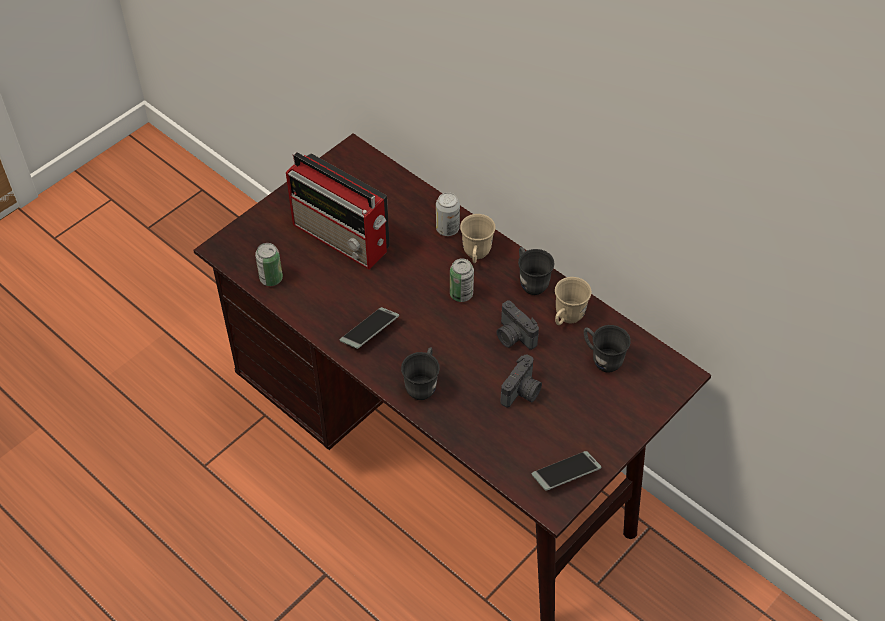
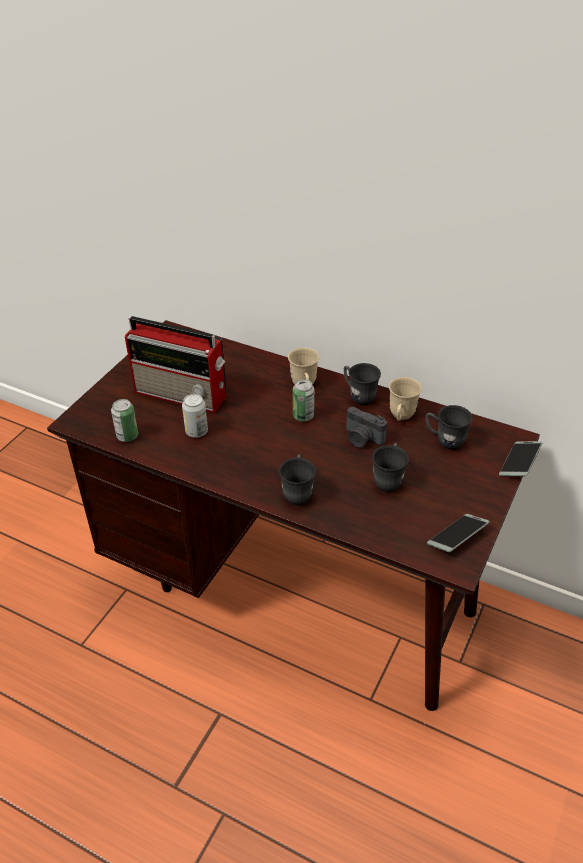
camera: 15 degrees left, 10 degrees down
(369, 331) = (233, 460): phone -> phone (519, 463)
(447, 229) = (272, 371): can -> can (196, 431)
(522, 392) = (388, 479): camera -> grey mug

